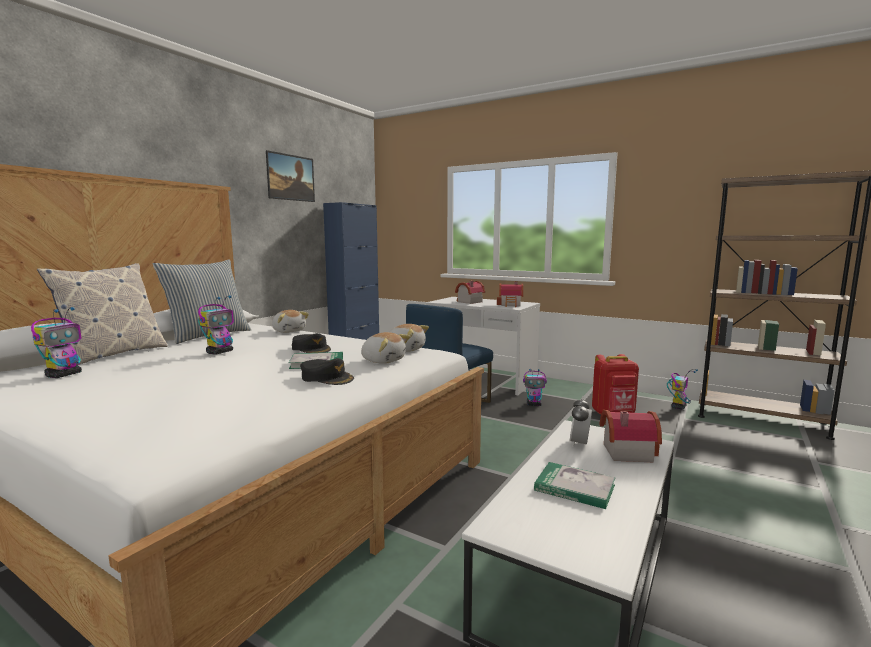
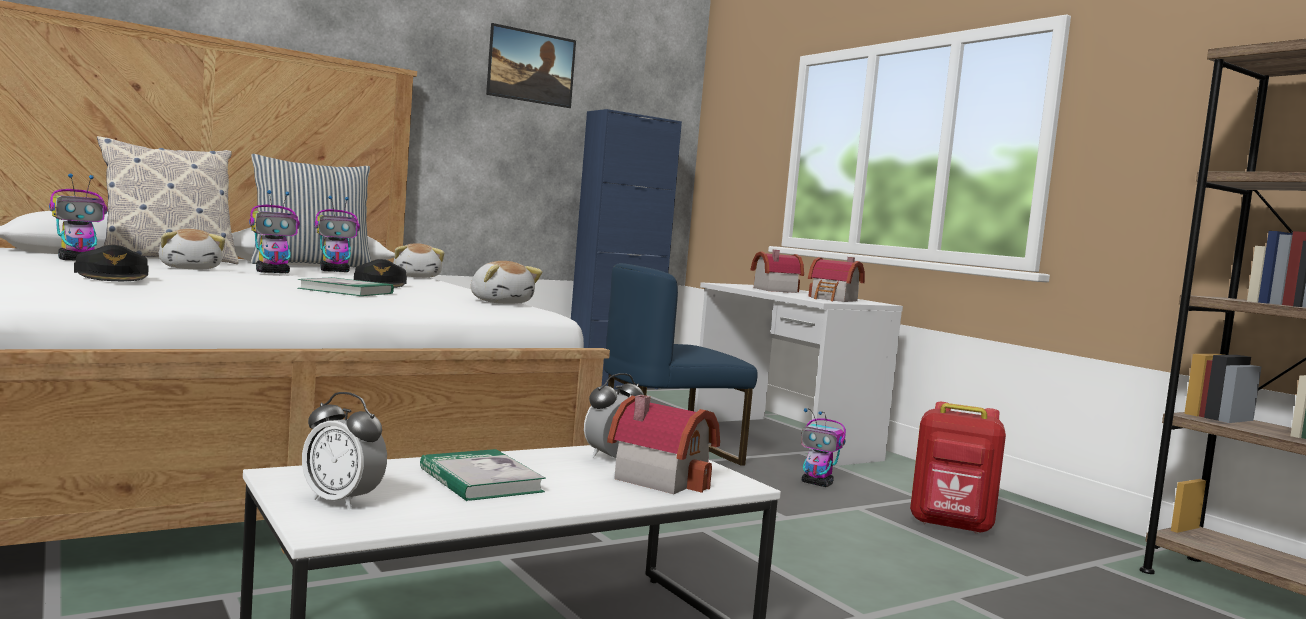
camera: 25 degrees right, 5 degrees down
(327, 378) = (310, 297): black cap -> black cap (113, 277)
(383, 360) = (430, 301): plush toy -> plush toy (191, 268)
(564, 538) = (342, 501): none -> alarm clock
(678, 407) = (1122, 549): toy robot -> toy robot (335, 271)

